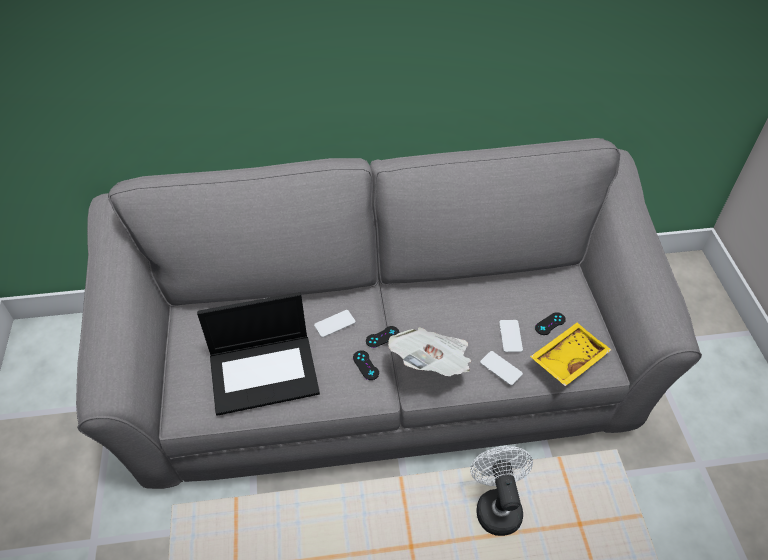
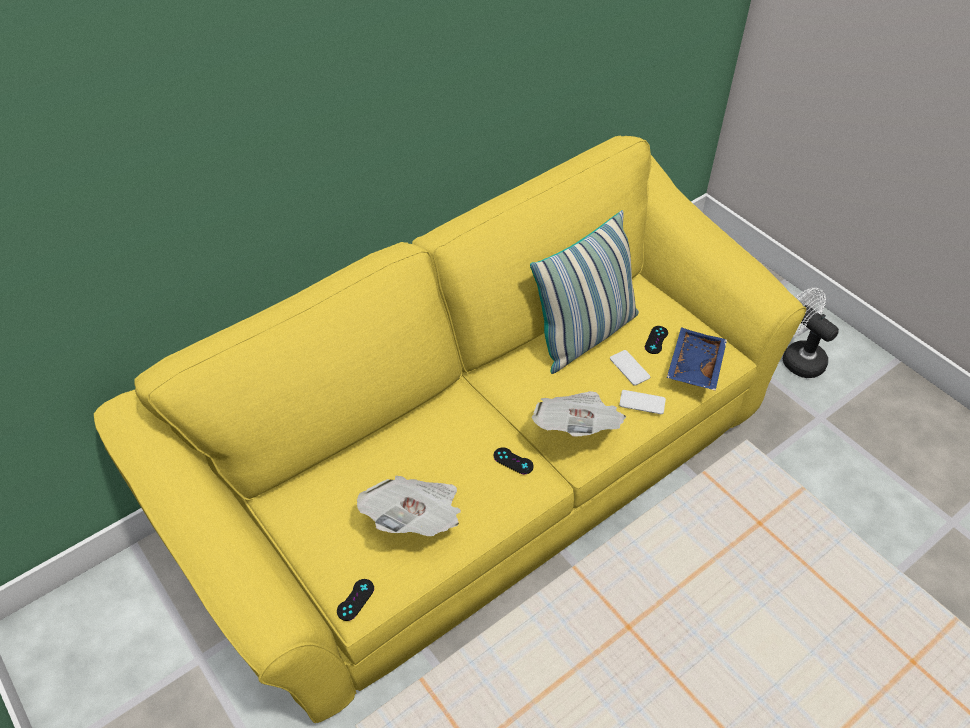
camera: 30 degrees left, 0 degrees up
(265, 372) = (416, 518): laptop -> newspaper
(334, 324) = (451, 434): phone -> none
(382, 337) = (508, 425): black game controller -> black game controller (355, 599)
(384, 370) = (485, 470): grey sofa -> yellow sofa
(493, 294) = (585, 335): none -> pillow
(496, 505) = (678, 546): white fan -> white fan (797, 358)
(567, 358) = (693, 365): yellow tray -> blue tray

